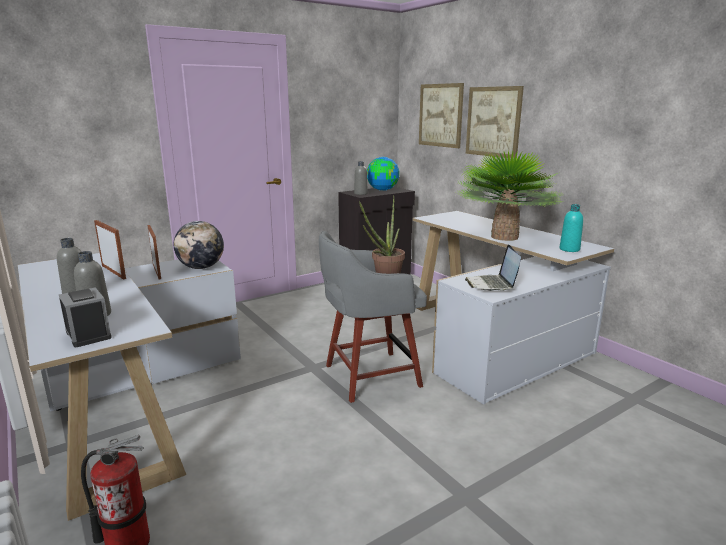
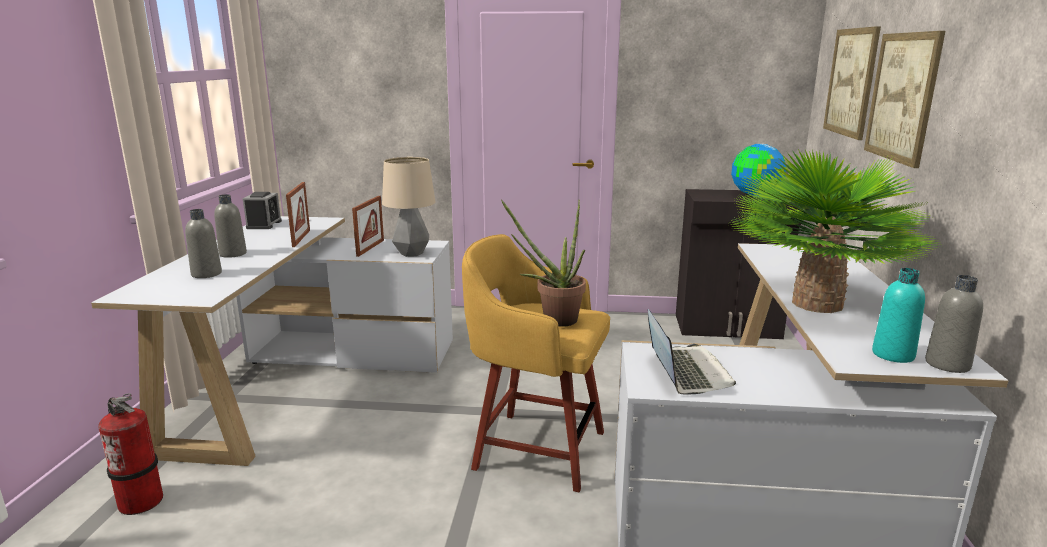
camera: 40 degrees right, 0 degrees up
(88, 334) = (166, 289): alarm clock -> alarm clock (264, 224)
(201, 267) = (411, 253): globe -> table lamp
(360, 194) = (708, 196): grey bottle -> grey bottle (947, 364)
(369, 376) = (535, 448): grey stool -> yellow stool
(492, 284) = (685, 372): laptop -> laptop turned 135 degrees clockwise

